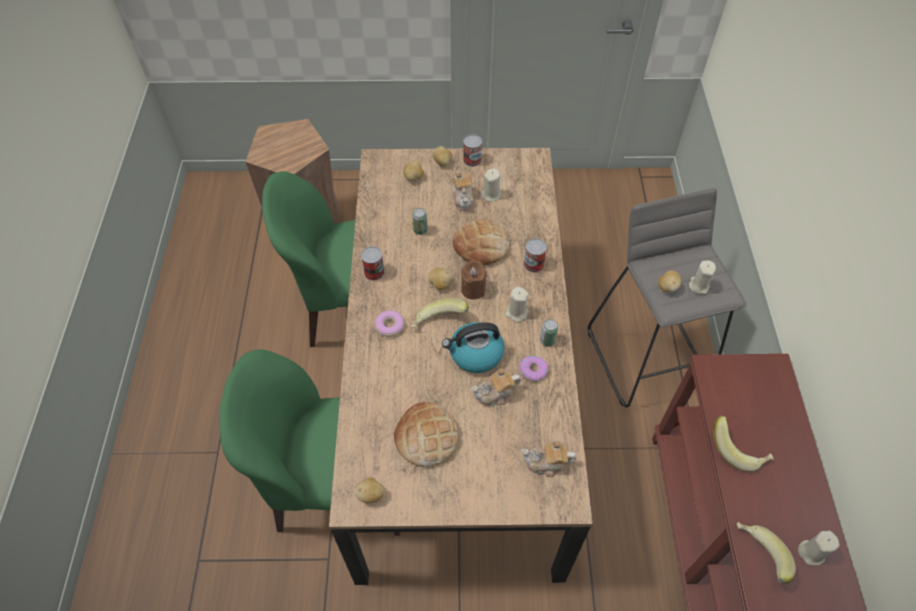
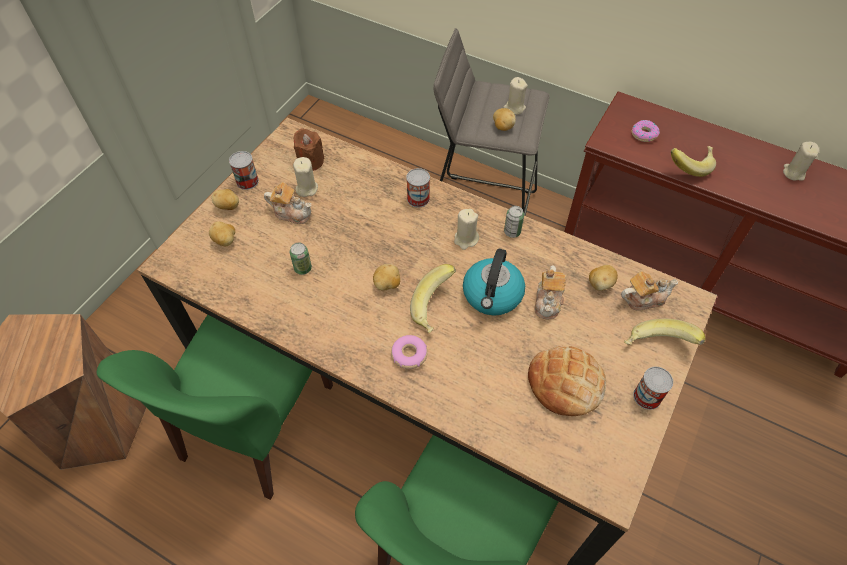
camera: 60 degrees left, 0 degrees up
(371, 494) = (608, 468): potato -> potato (600, 284)
(374, 272) = (326, 337): can -> can (647, 396)
(473, 289) = (413, 260): brown candle -> brown candle (310, 161)
(481, 246) = (364, 227): bread -> none
(533, 370) = (538, 259): donut -> donut (644, 134)
(546, 464) = (643, 298): teapot -> teapot turned 135 degrees counterclockwise
(758, 556) = (785, 204): banana -> banana (657, 347)

